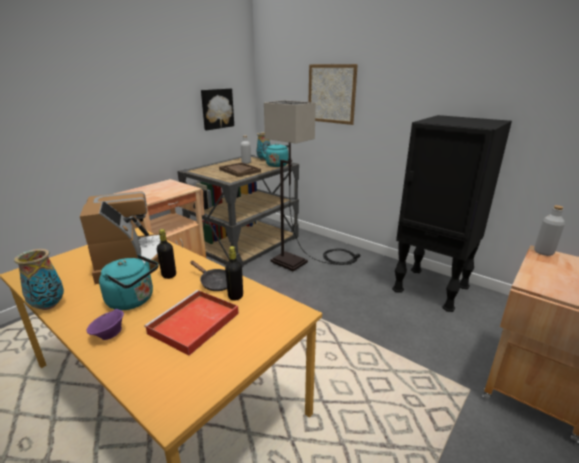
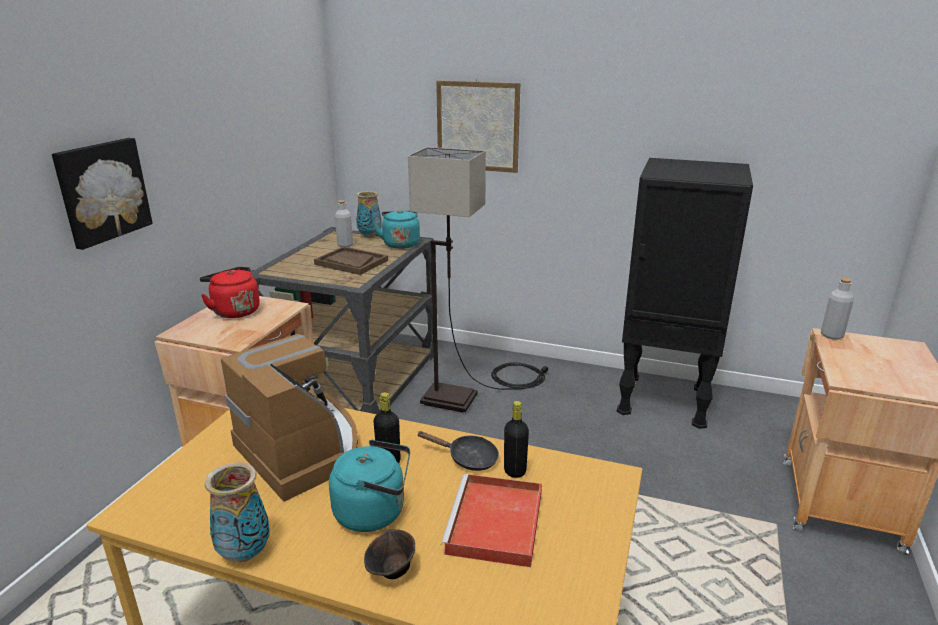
camera: 20 degrees left, 0 degrees up
(109, 335) = (391, 571): purple bowl -> brown bowl
(160, 187) = (234, 311): none -> red kettle
(217, 108) = (285, 158): picture -> picture (102, 191)

